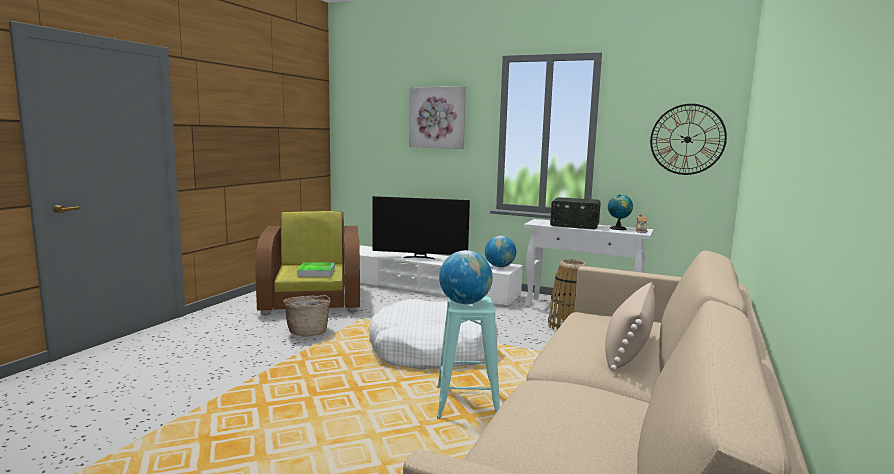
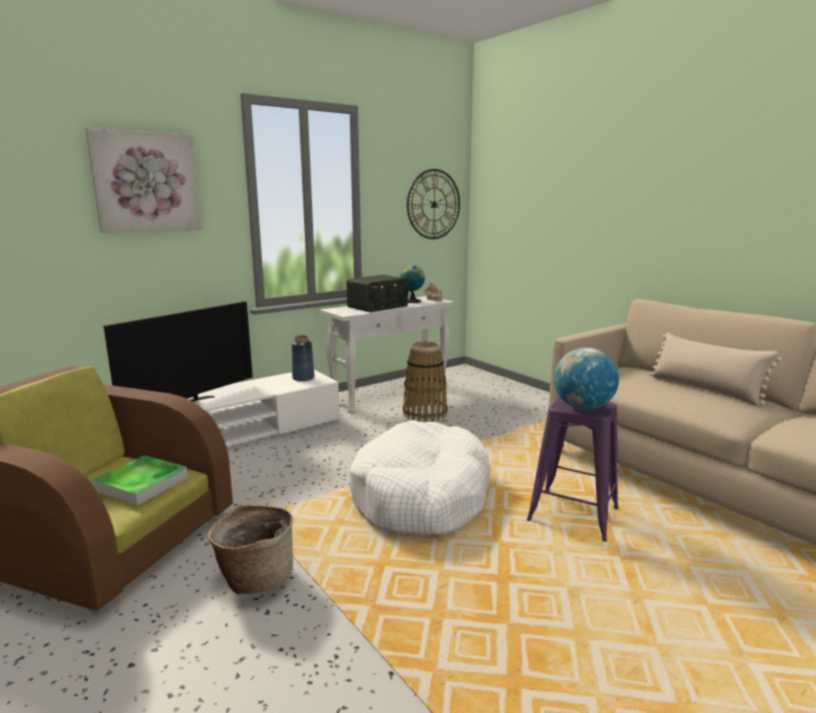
camera: 60 degrees left, 5 degrees up
(467, 403) = (573, 515): turquoise stool -> purple stool
(499, 266) = (303, 378): globe -> blue vase

